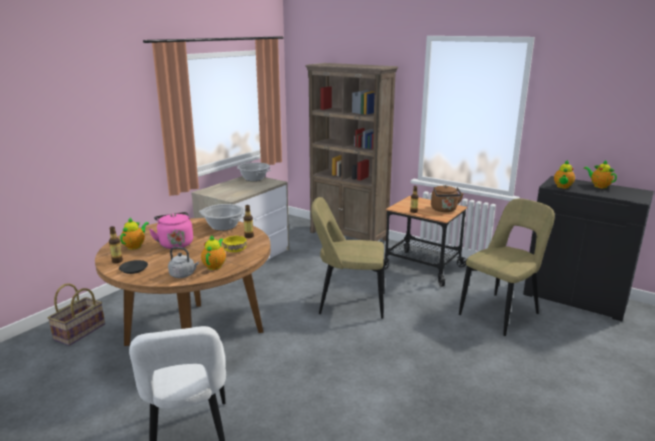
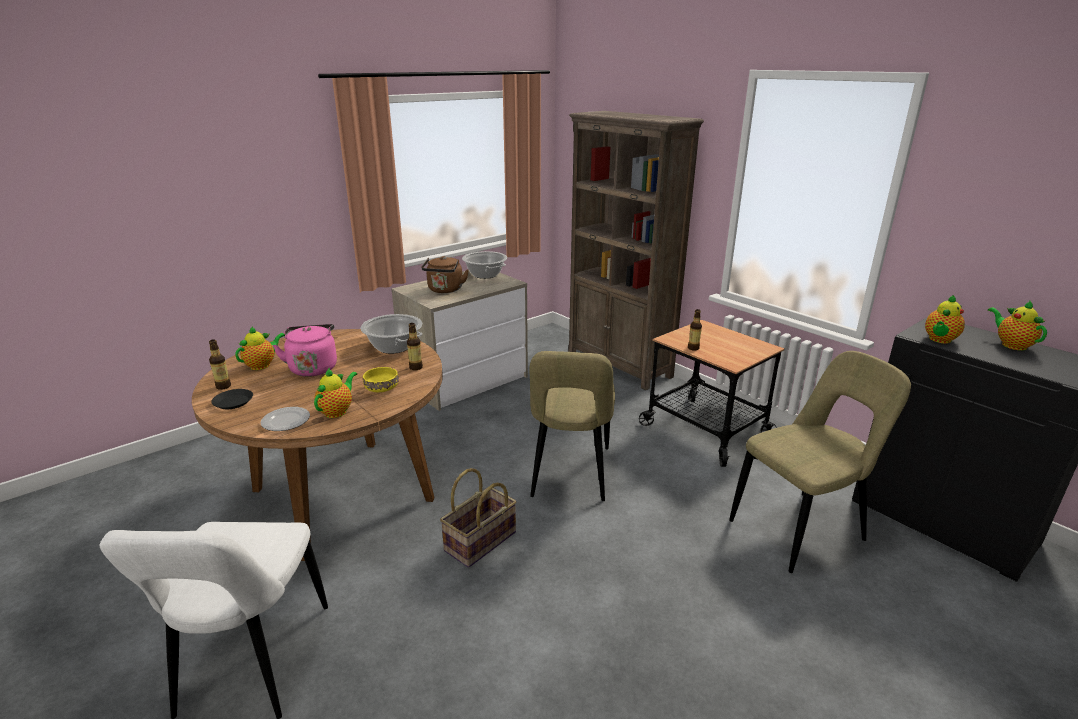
camera: 15 degrees right, 5 degrees up
(80, 332) = (214, 463): basket -> basket (481, 542)
(183, 275) = (286, 421): grey kettle -> plate
(348, 304) = (570, 475): beige chair -> beige chair turned 105 degrees counterclockwise
(444, 210) = (743, 350): brown kettle -> brown kettle (445, 290)

